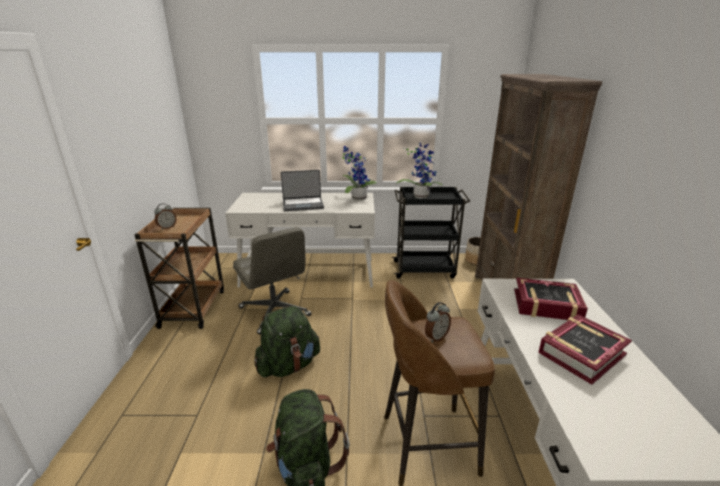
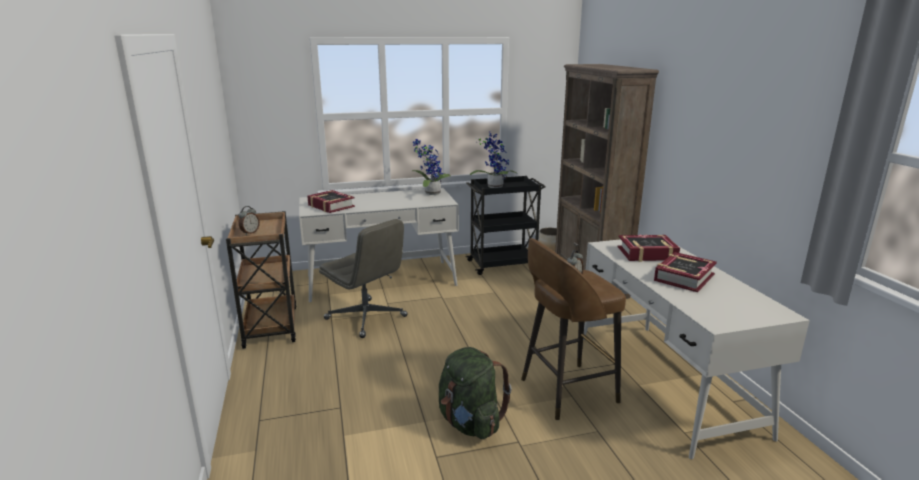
camera: 15 degrees left, 5 degrees down
(260, 204) = (331, 206): none -> book
(289, 365) = (409, 357): green backpack -> none
(303, 204) = (378, 203): laptop -> none

